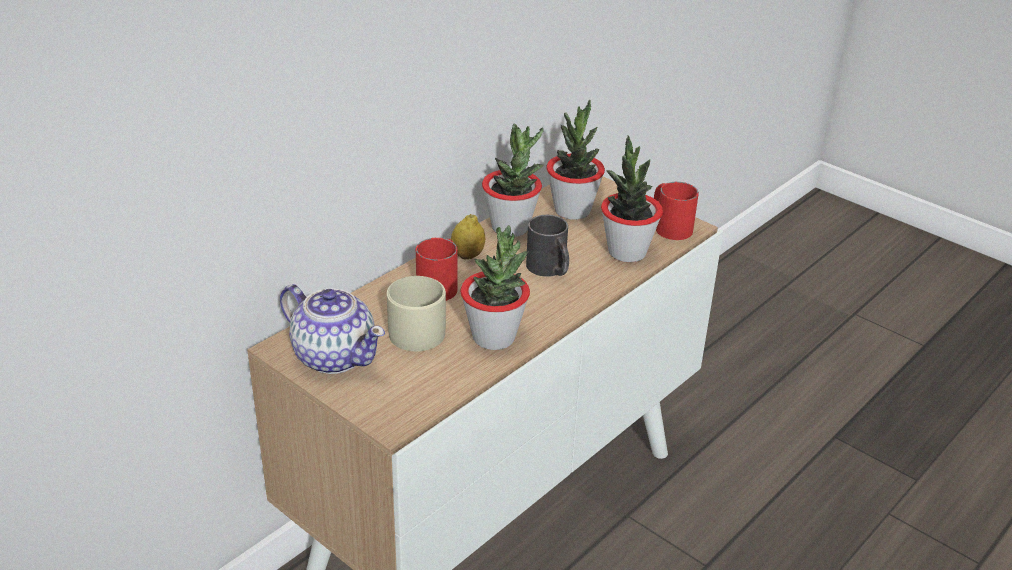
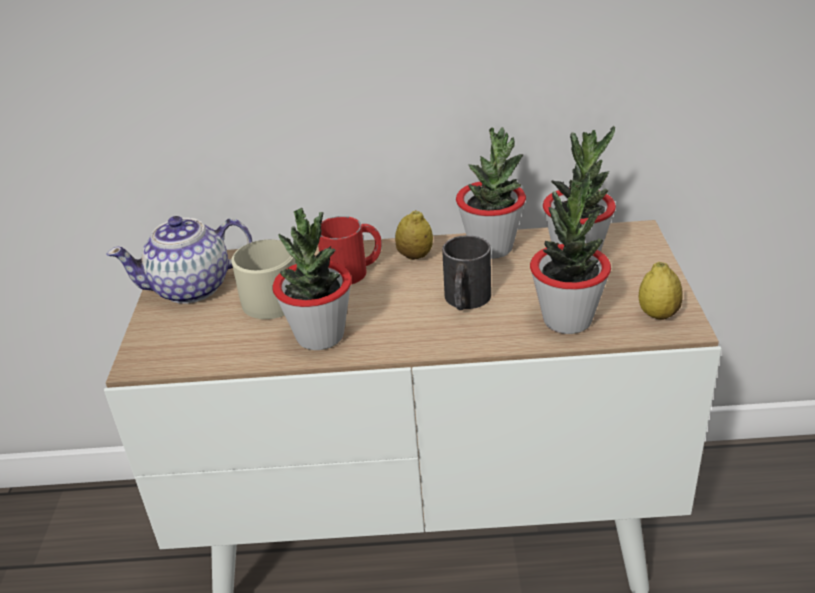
camera: 50 degrees right, 0 degrees up
(334, 356) = (193, 288): teapot -> teapot turned 75 degrees clockwise
(669, 226) = (658, 314): red mug -> lemon

